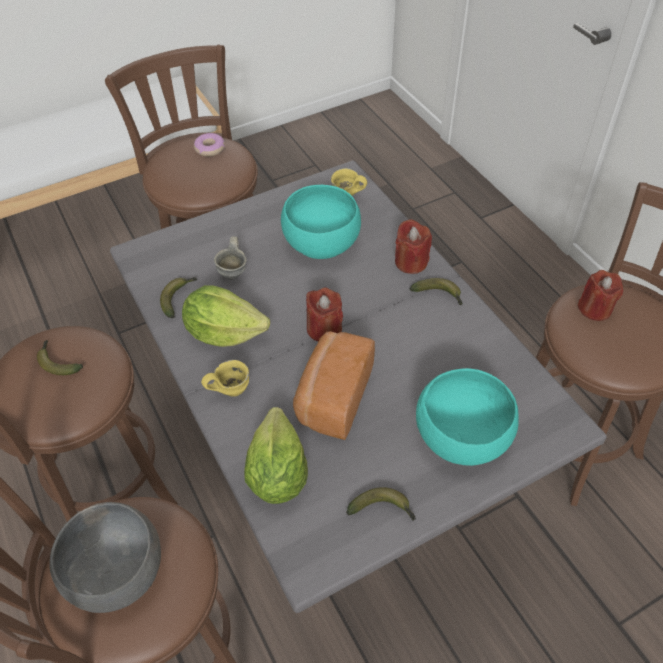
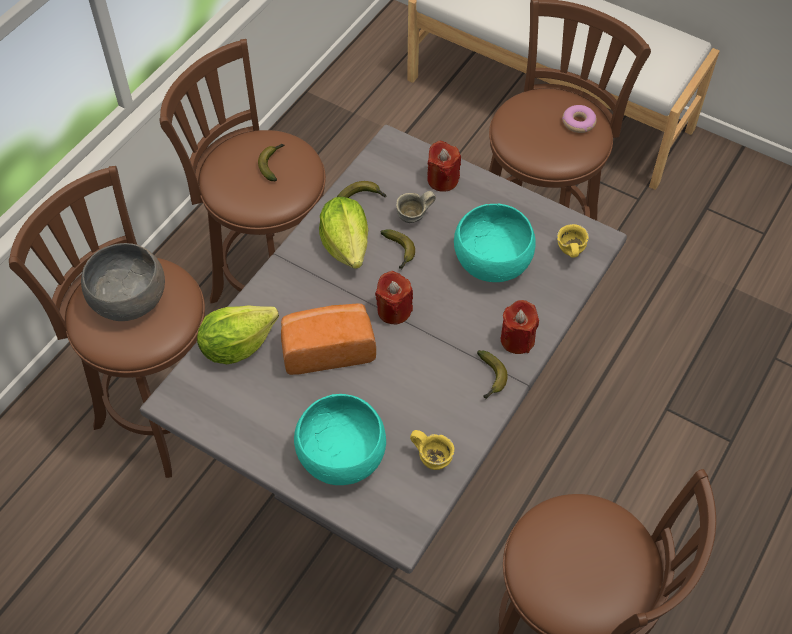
camera: 60 degrees right, 5 degrees up
(229, 389) = (294, 278): yellow mug -> yellow mug (433, 458)
(383, 510) = (243, 428): banana -> banana (399, 252)
(595, 308) = (594, 529): red candle -> red candle (442, 179)

